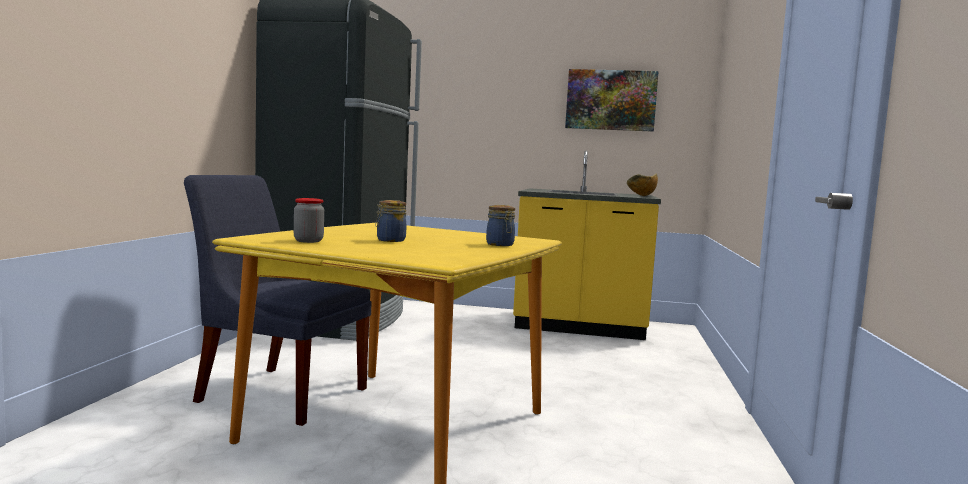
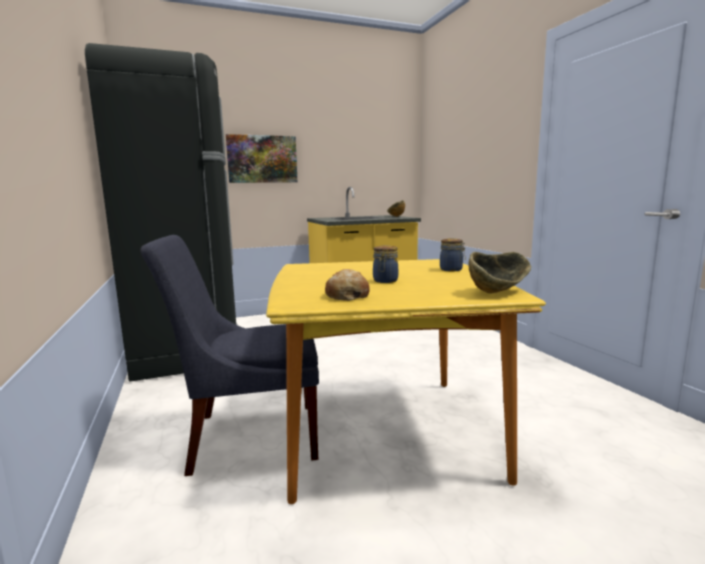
camera: 30 degrees left, 5 degrees up
(308, 241) = (346, 295): jar -> bread
(441, 259) = (497, 292): none -> bowl
(610, 100) = (356, 149): picture -> picture (262, 159)

